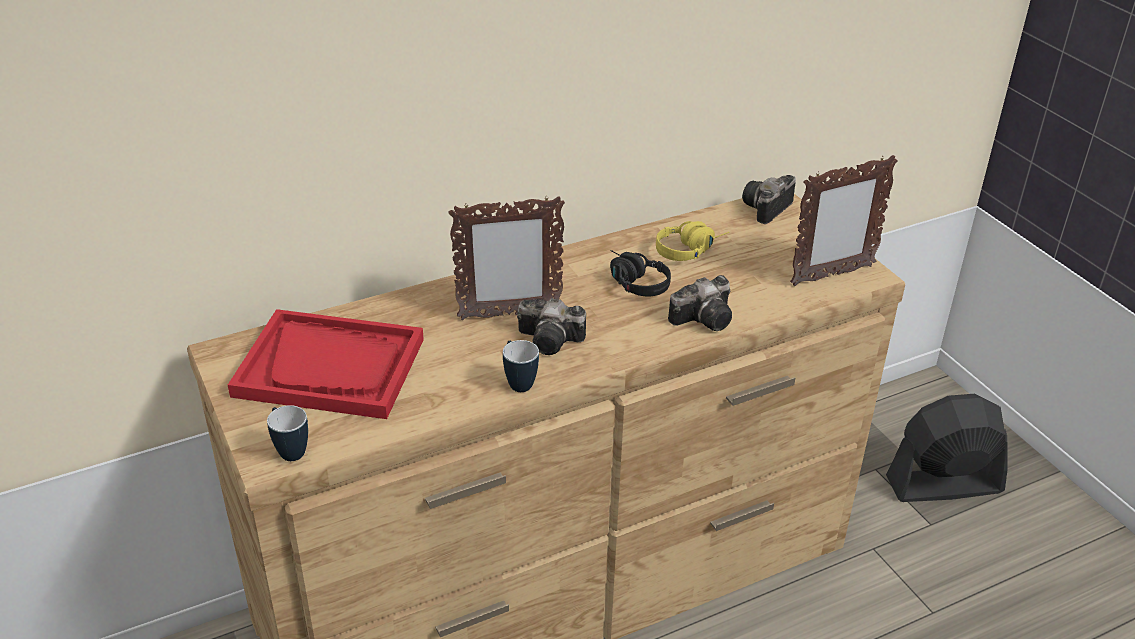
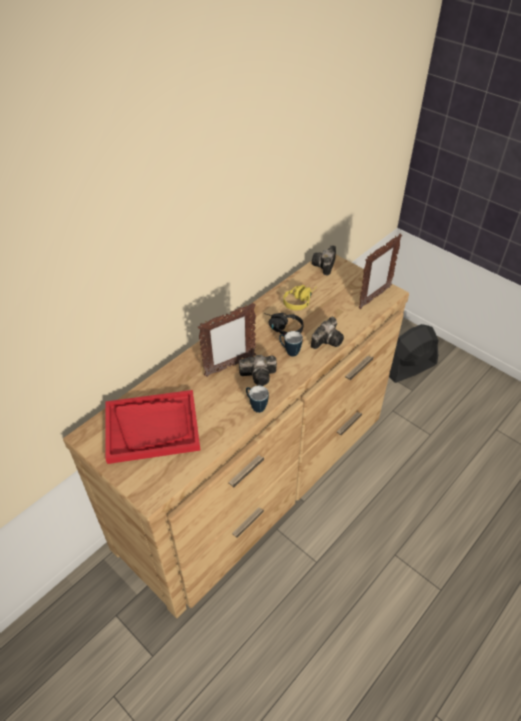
camera: 20 degrees left, 10 degrees up
(289, 450) = (158, 486): mug -> mug (289, 351)

